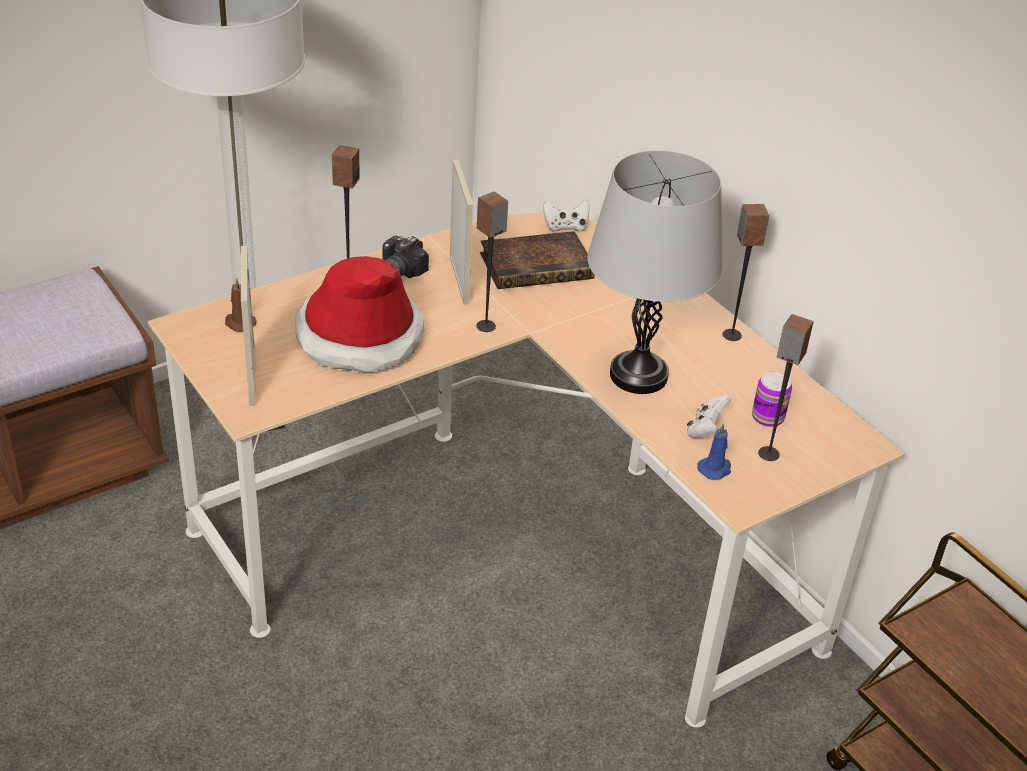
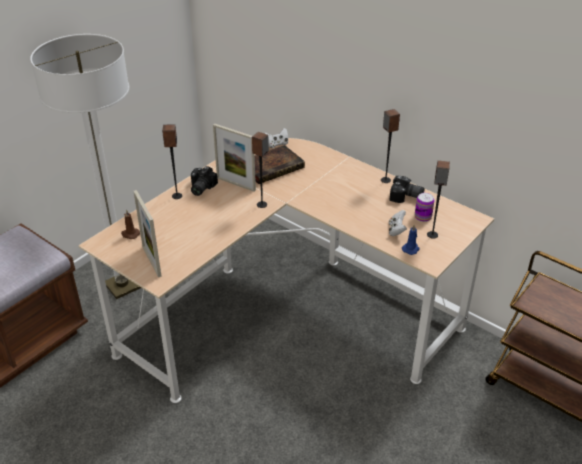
camera: 15 degrees left, 0 degrees up
(359, 336) = (198, 226): hat -> none
(459, 280) = (236, 184): picture frame -> picture frame turned 150 degrees clockwise
(638, 375) = (350, 211): grey table lamp -> none
(754, 375) = (406, 197): none -> camera

